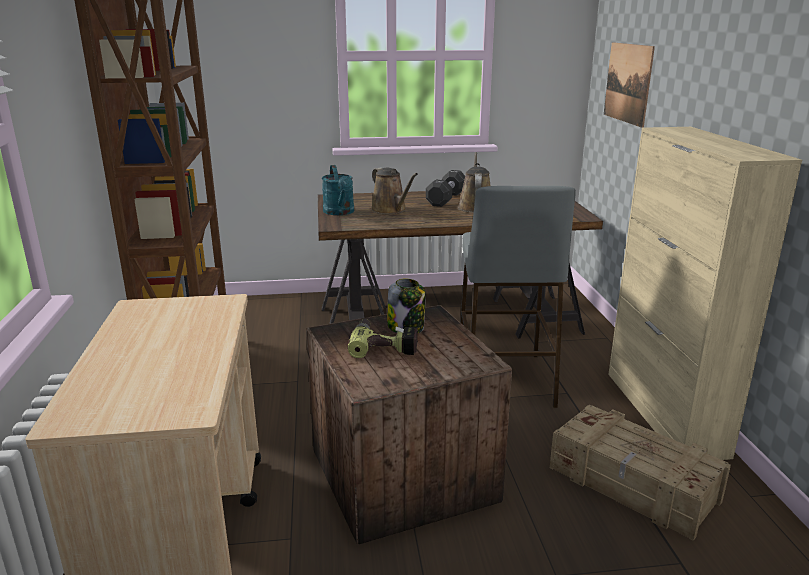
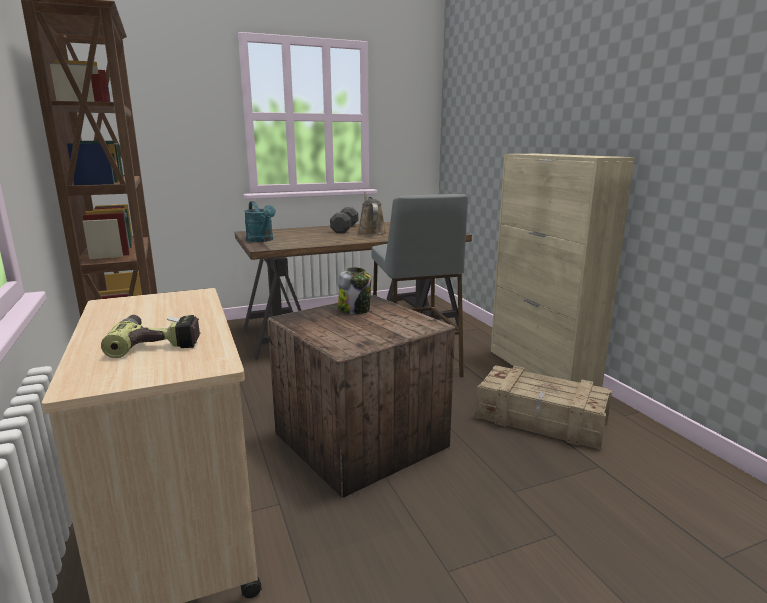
camera: 15 degrees left, 5 degrees down
(384, 345) = (343, 322): power drill -> power drill (158, 342)
(391, 210) = (304, 237): brown watering can -> none
(627, 83) = (475, 134): picture -> none

